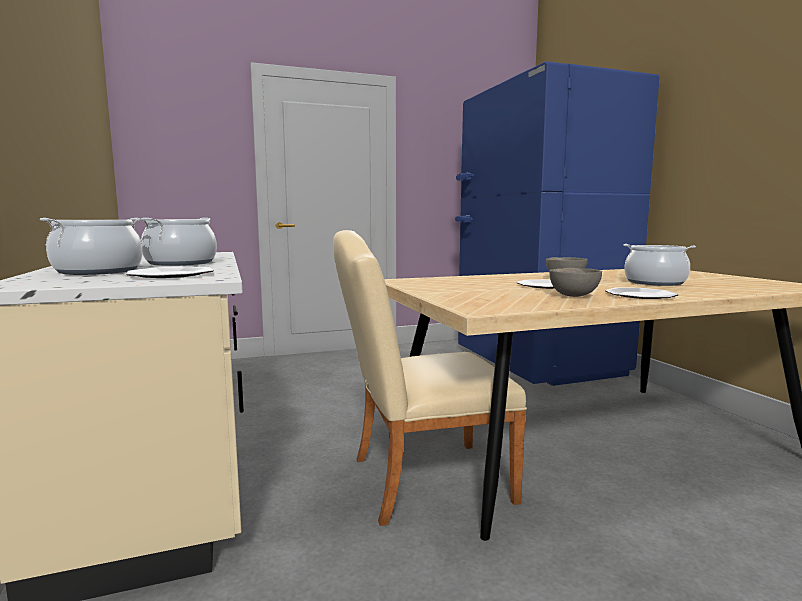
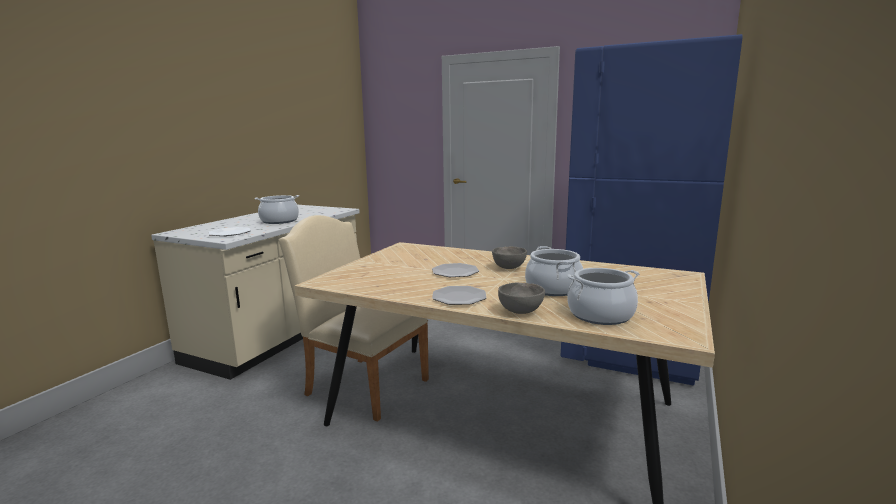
camera: 45 degrees right, 5 degrees up
(98, 271) = (228, 225): cooking pot -> cooking pot (600, 315)
(574, 296) = (418, 285): grey bowl -> grey bowl (521, 312)

